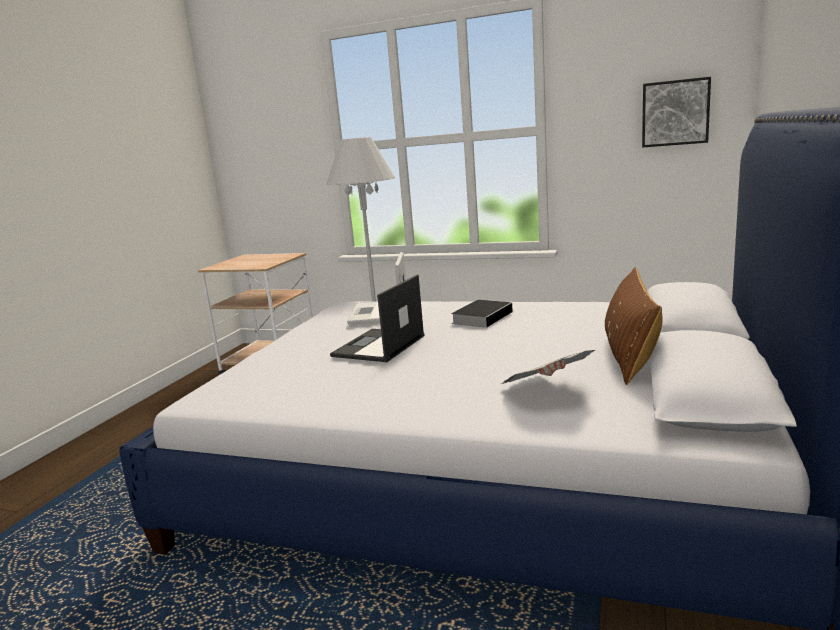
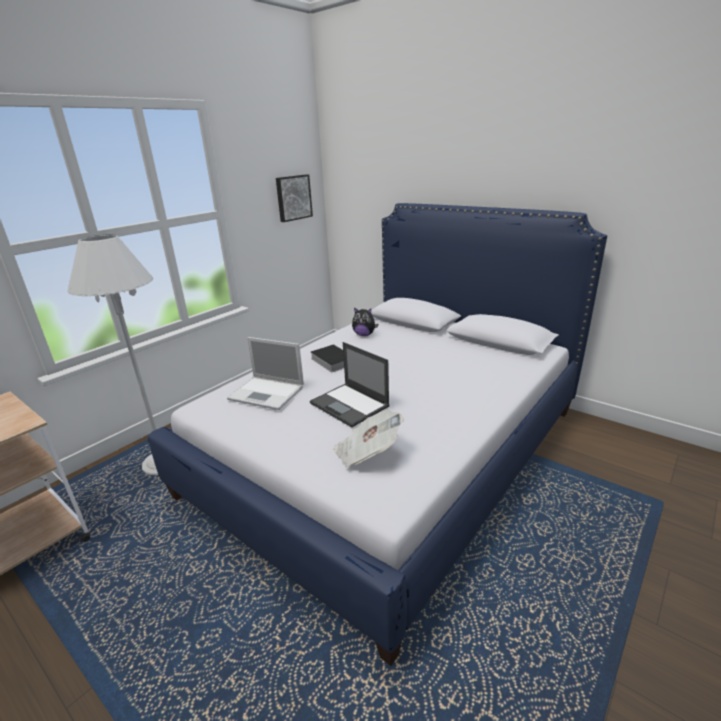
camera: 70 degrees left, 10 degrees up
(546, 391) = (475, 370): newspaper -> newspaper (367, 452)
(585, 313) = (364, 334): none -> plush toy
(629, 354) = (441, 341): brown pillow -> none

